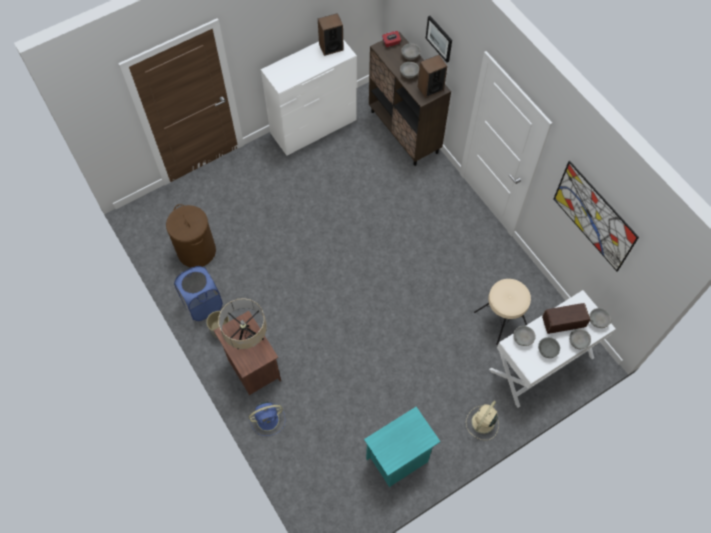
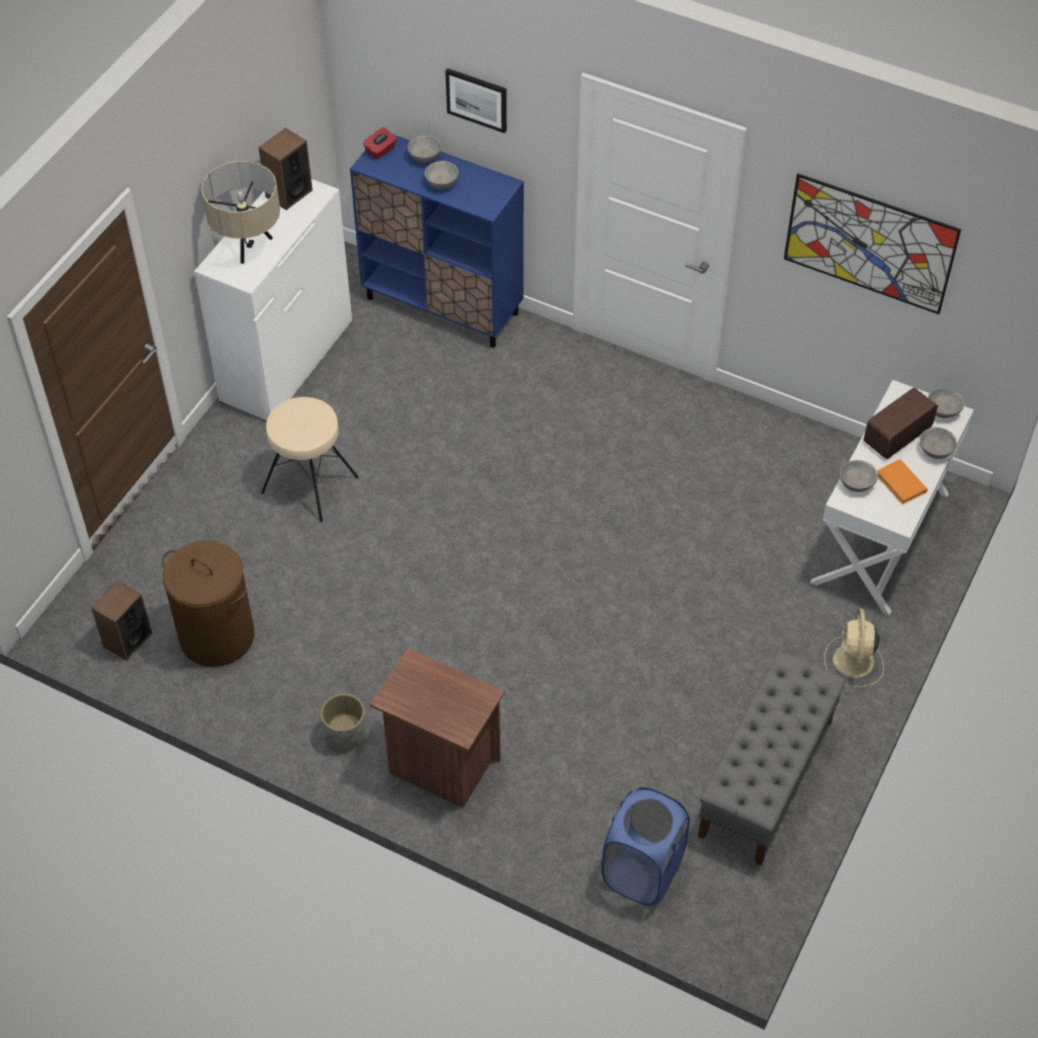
camera: 30 degrees left, 10 degrees down
(203, 304) = (286, 711): blue laundry basket -> blue laundry basket (642, 871)
(247, 339) = (436, 690): beige table lamp -> beige table lamp (248, 248)
(268, 419) = (521, 827): blue fan -> none
(398, 460) = (766, 778): turquoise nightstand -> grey bench
(404, 132) = (443, 306): brown cabinet -> blue cabinet
(430, 88) = (489, 190): speaker -> speaker (127, 640)
(501, 319) = (779, 505): beige stool -> beige stool (310, 484)
(546, 351) = (901, 483): grey bowl -> orange book

